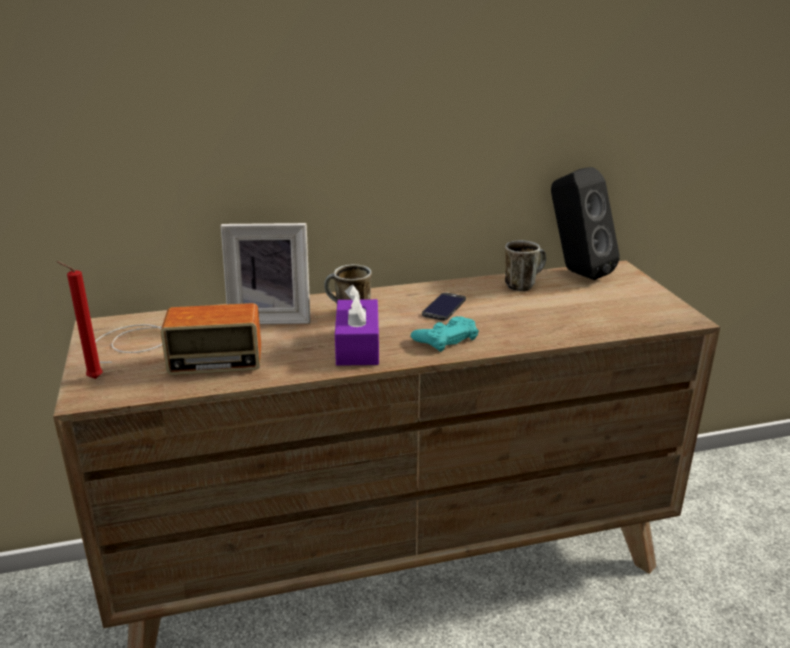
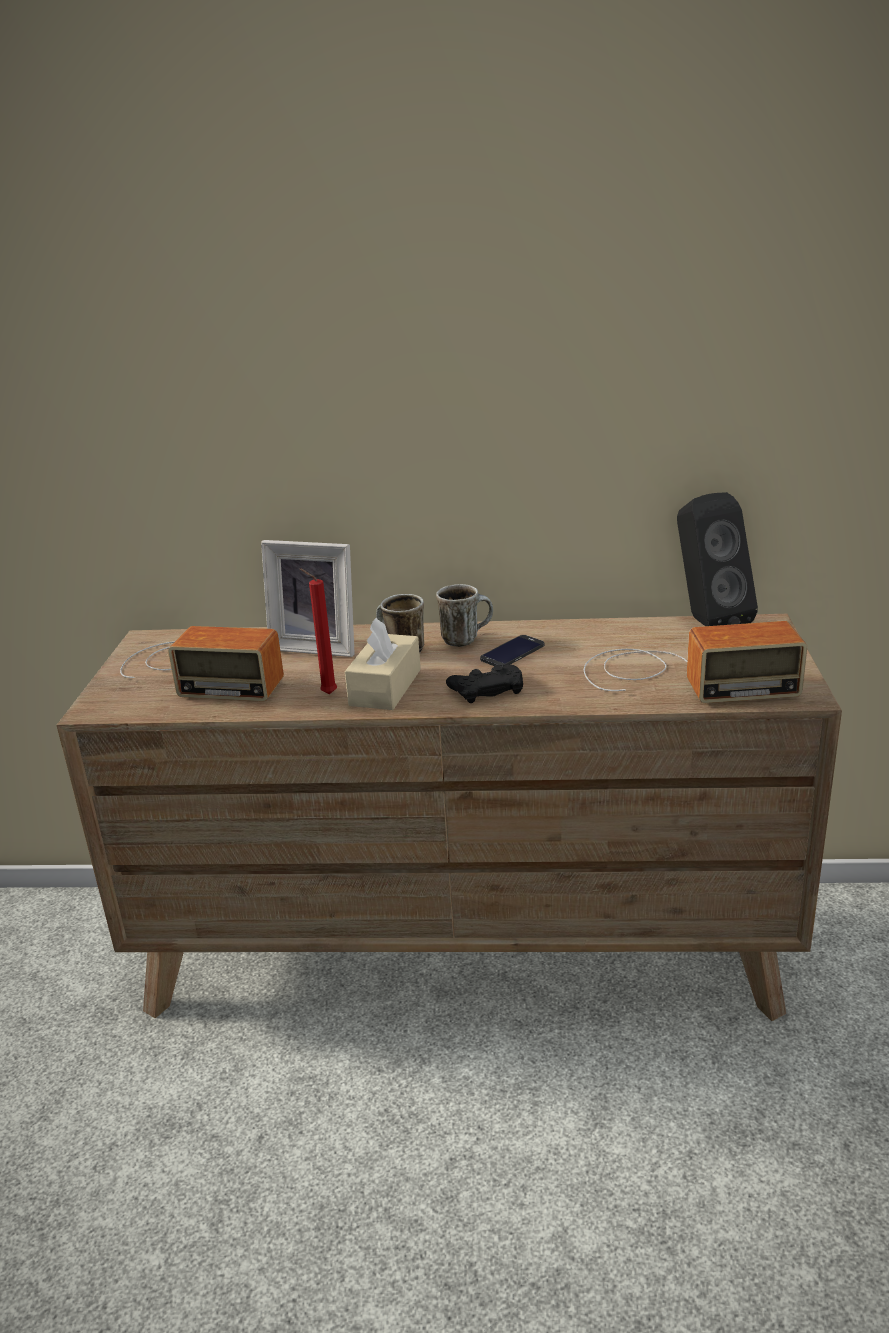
camera: 20 degrees right, 0 degrees up
(92, 379) = (110, 692): red candle -> red candle (326, 694)
(357, 346) = (385, 687): purple tissue box -> beige tissue box
(445, 339) = (487, 689): turquoise game controller -> black game controller
(523, 285) = (627, 634): mug -> mug (466, 639)
(588, 313) = (680, 677): none -> radio

